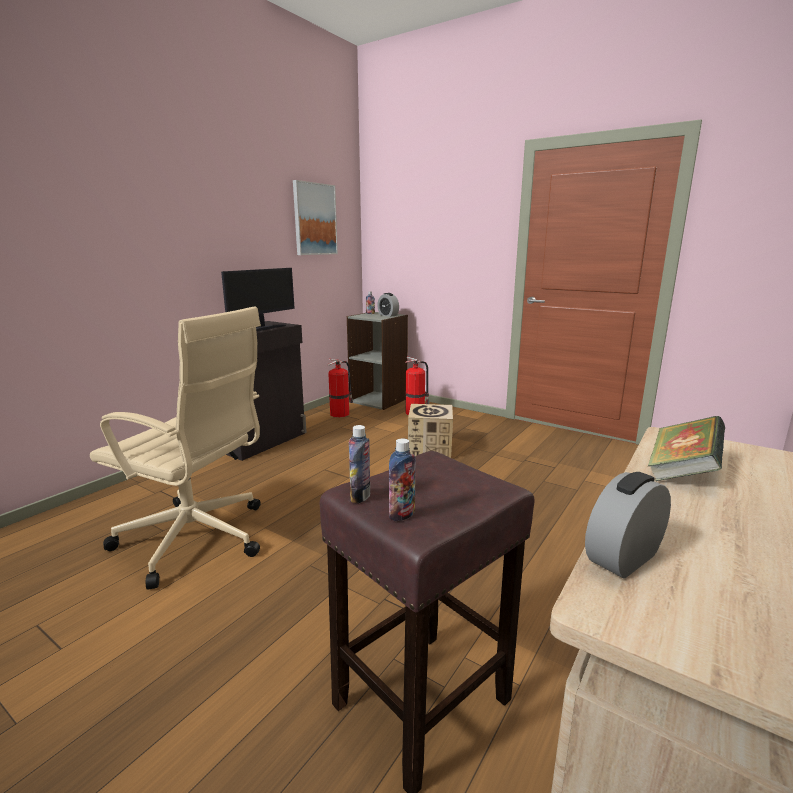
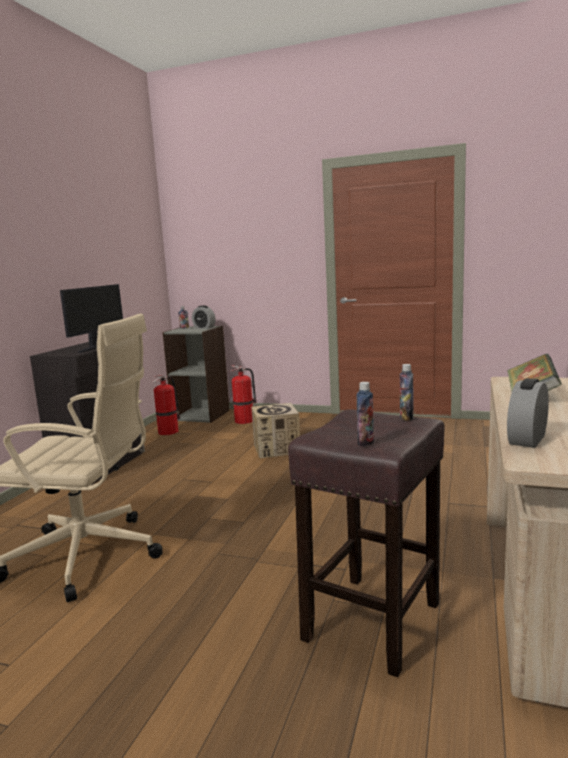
camera: 15 degrees left, 5 degrees down
(314, 219) = (124, 237): picture -> none
(360, 496) = (324, 438): bottle -> bottle (406, 418)

